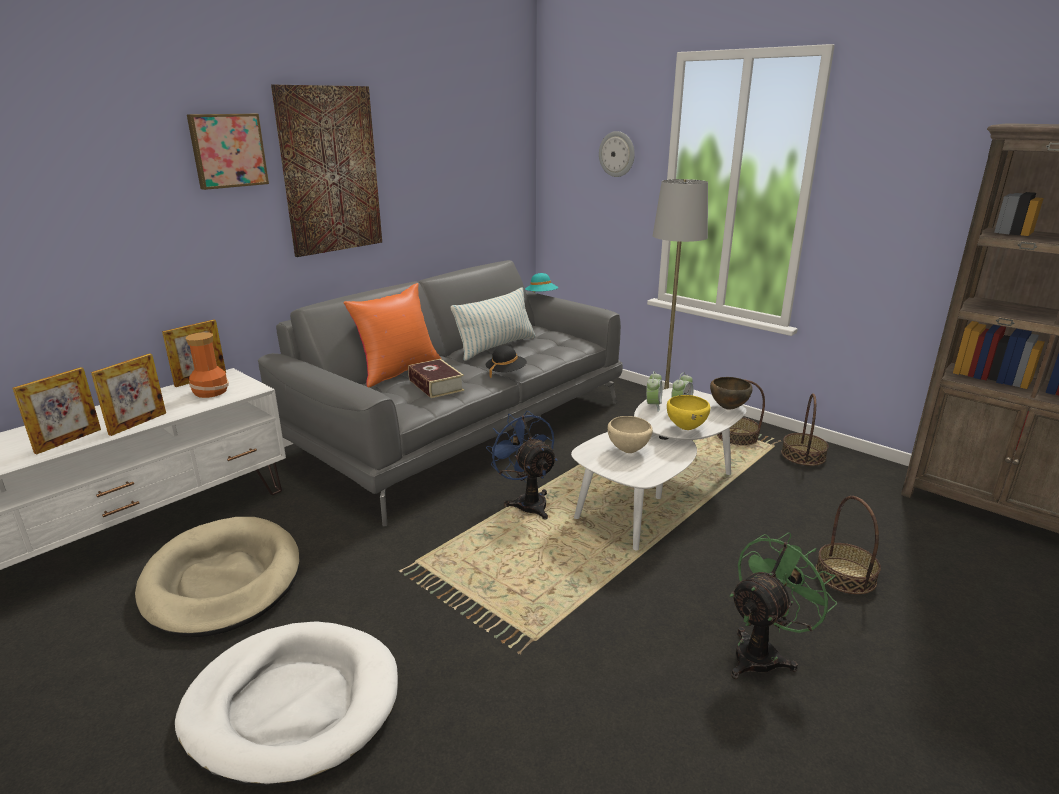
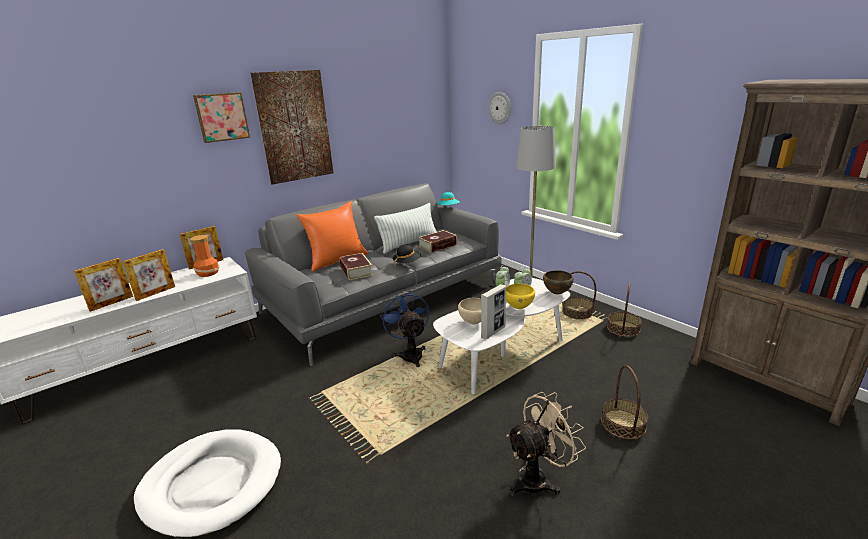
camera: 10 degrees right, 0 degrees up
(222, 581) = (199, 396): beige dog bed -> none
(539, 348) = (437, 245): none -> book
(660, 462) = (493, 332): none -> picture frame
(763, 653) = (539, 478): green fan -> beige fan

